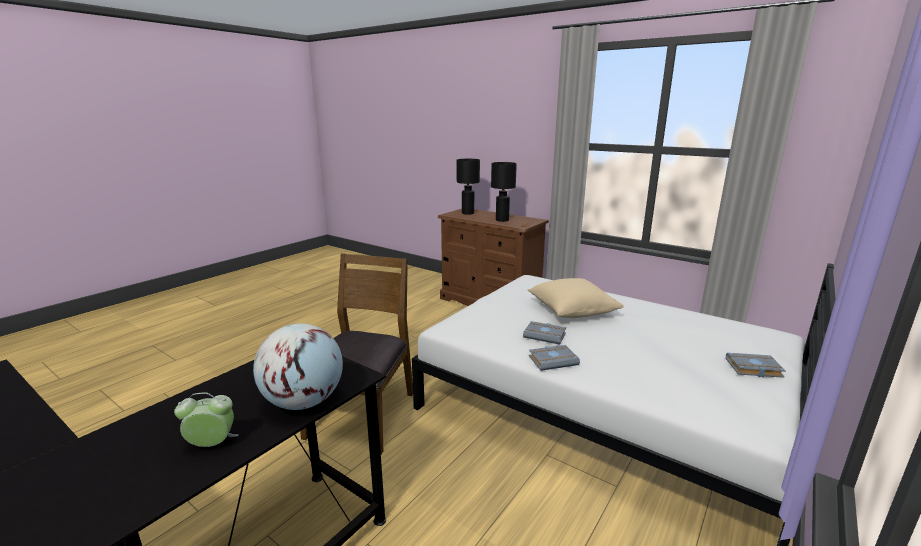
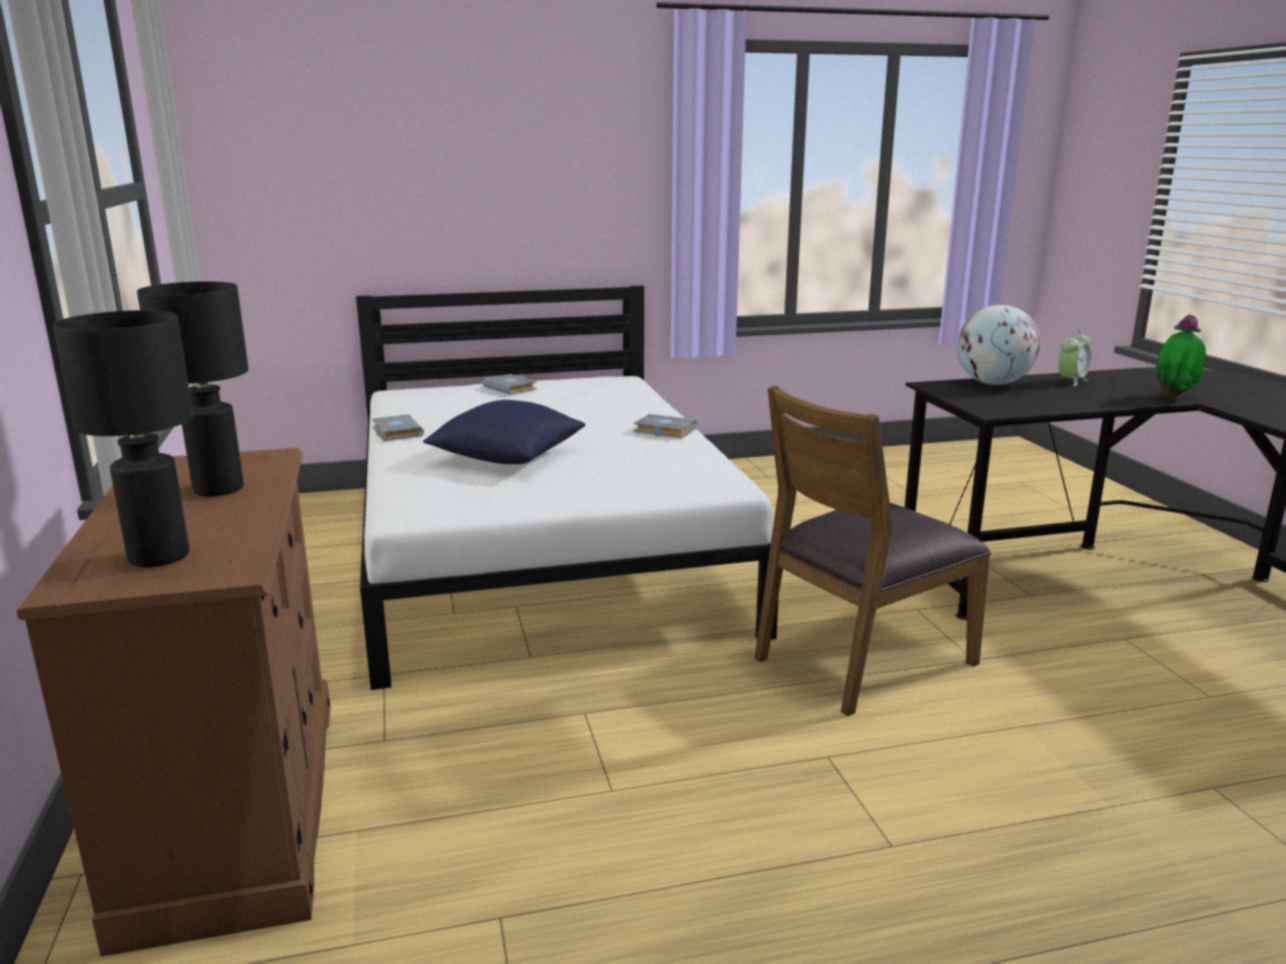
camera: 140 degrees left, 0 degrees up
(99, 443) = (1174, 397): none -> potted plant
(212, 444) = (1071, 381): alarm clock -> alarm clock turned 75 degrees counterclockwise
(545, 335) = (615, 447): grey book -> grey book (395, 432)
(571, 311) = (507, 457): beige pillow -> blue pillow

